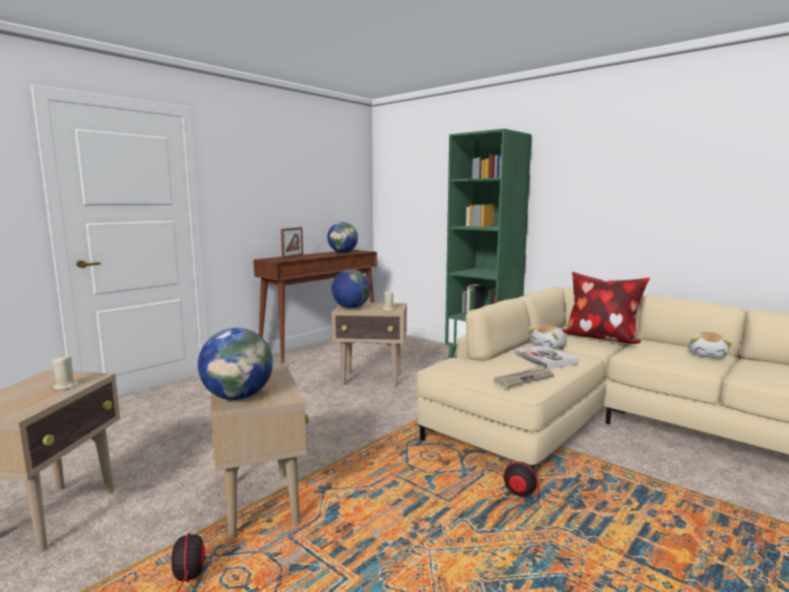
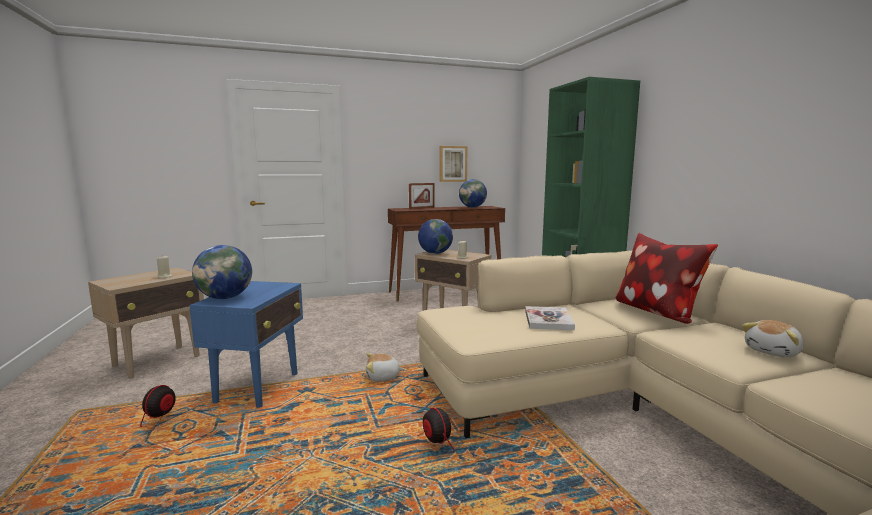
camera: 30 degrees right, 0 degrees up
(260, 503) = (258, 387): beige side table -> blue side table
(315, 205) = (453, 164): none -> picture
(523, 378) = (488, 331): newspaper -> none
(549, 346) = (582, 311): plush toy -> plush toy (383, 377)

